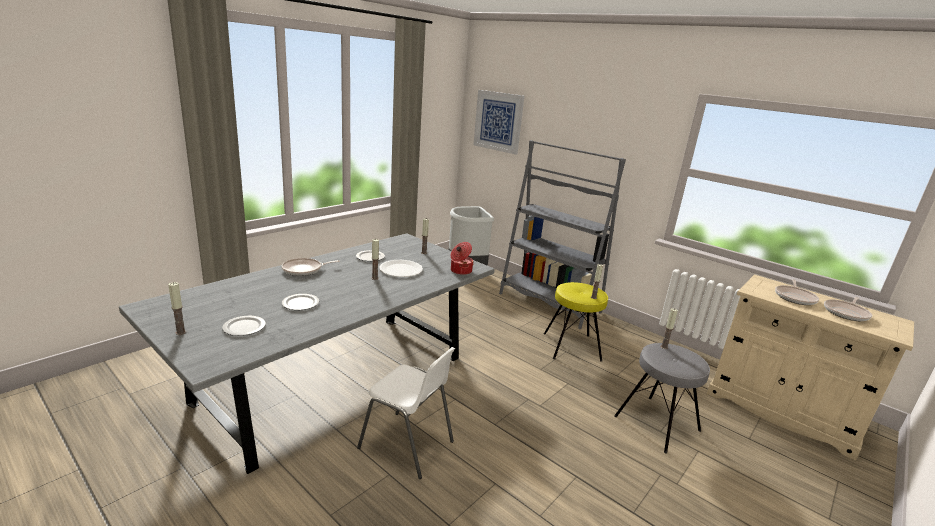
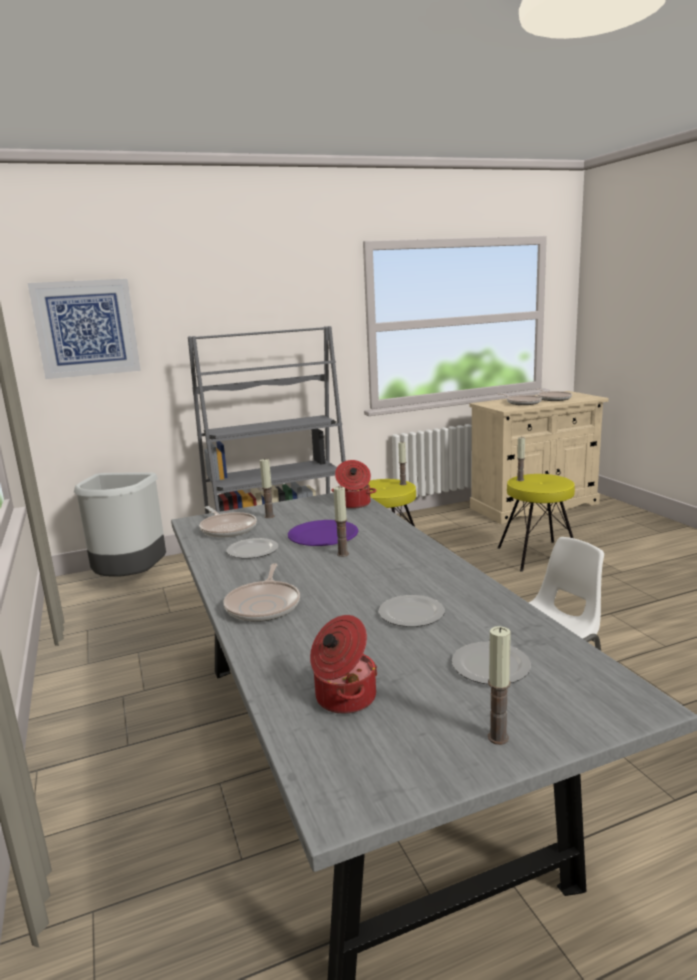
camera: 60 degrees left, 5 degrees down
(217, 298) = (344, 697): none -> cooking pot
(399, 246) = (227, 528): none -> frying pan
(401, 270) = (323, 535): white plate -> purple plate
(657, 423) = (538, 555): grey stool -> yellow stool

